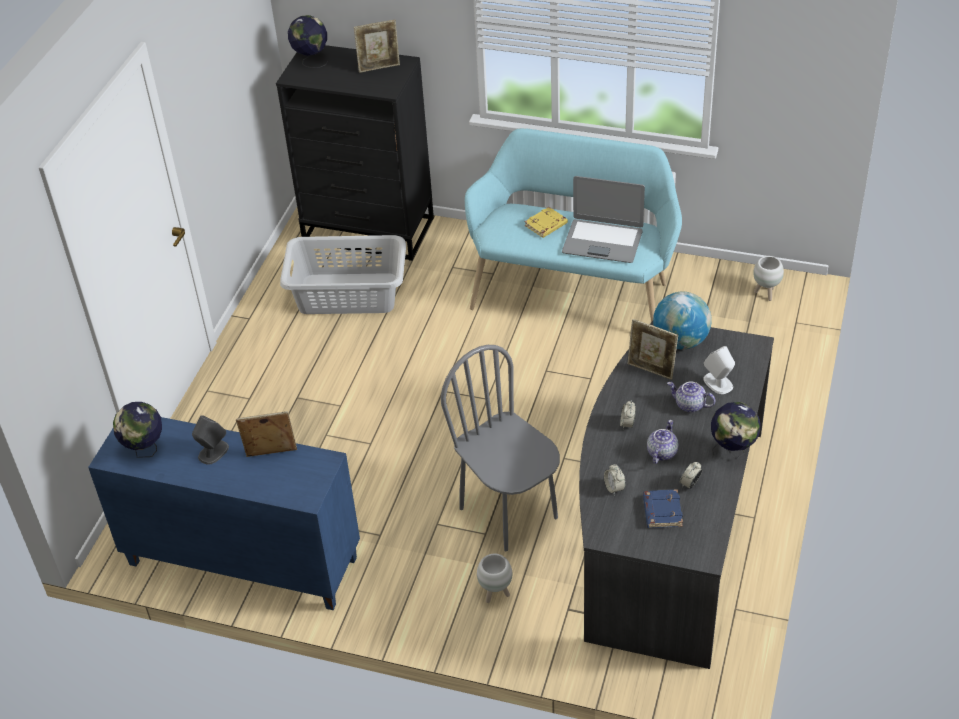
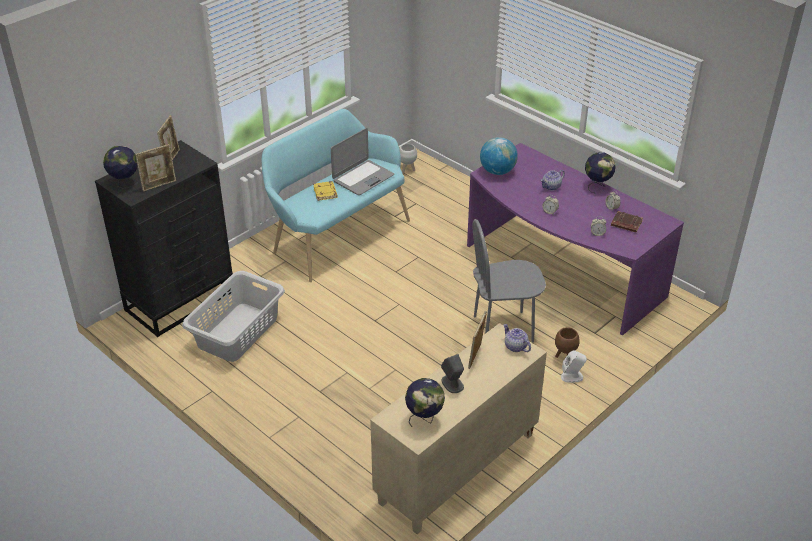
camera: 65 degrees left, 5 degrees down
(241, 562) = (457, 469): blue cabinet -> beige cabinet
(496, 594) = (564, 357): white planter -> brown planter
(651, 370) = (513, 189): picture frame -> picture frame (159, 185)
(661, 452) = (581, 208): teapot -> teapot (515, 346)
(661, 511) = (626, 224): blue book -> brown book
(668, 529) = (560, 273): grey desk -> purple desk
(718, 383) = (541, 172): white speaker -> white speaker (572, 376)

